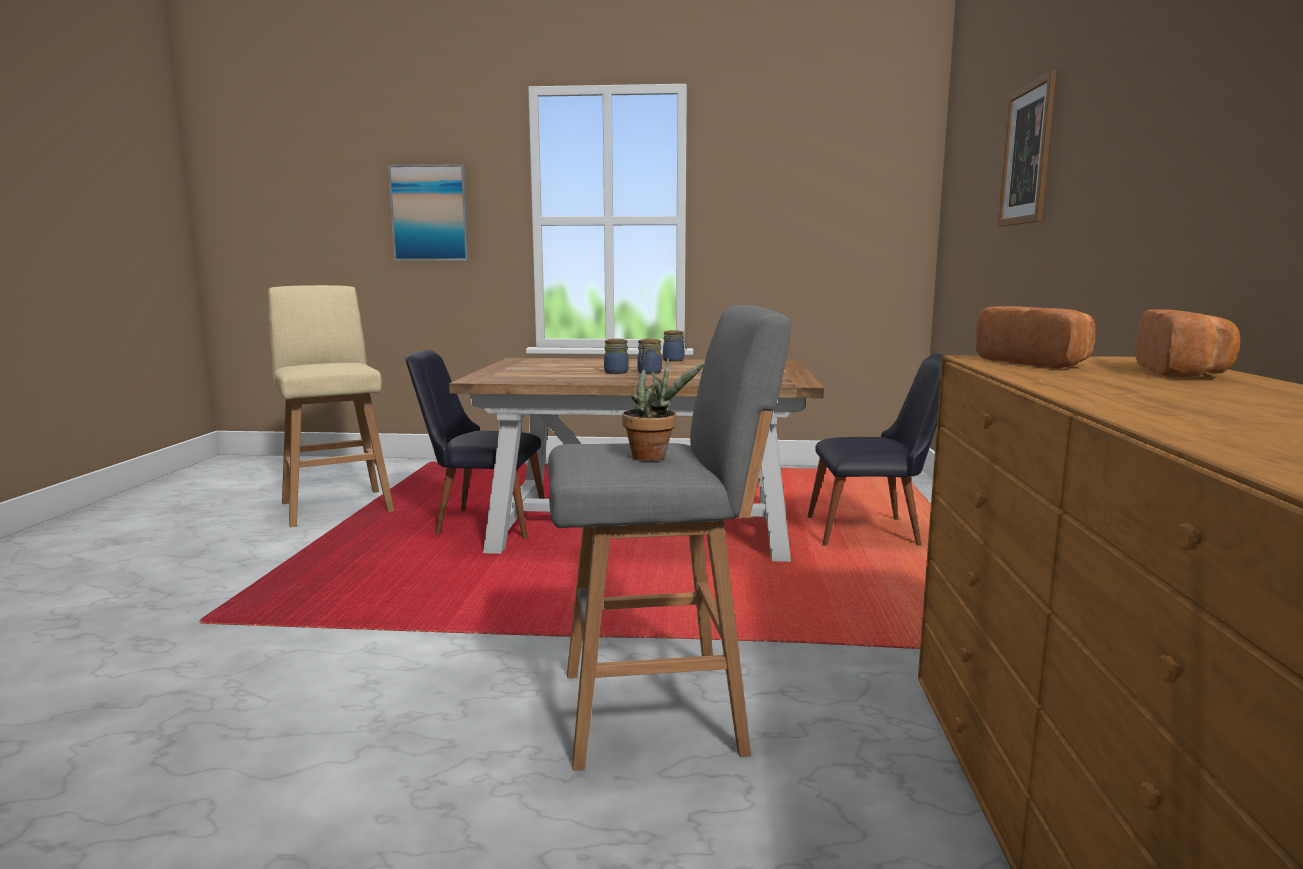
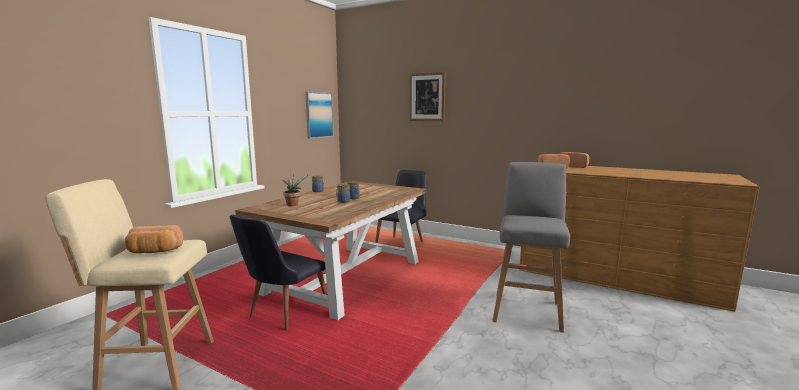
camera: 65 degrees left, 0 degrees up
(315, 366) = (154, 251): none -> bread
(430, 213) = (69, 107): picture -> picture (319, 115)
(654, 457) = (542, 218): potted plant -> potted plant (293, 205)

